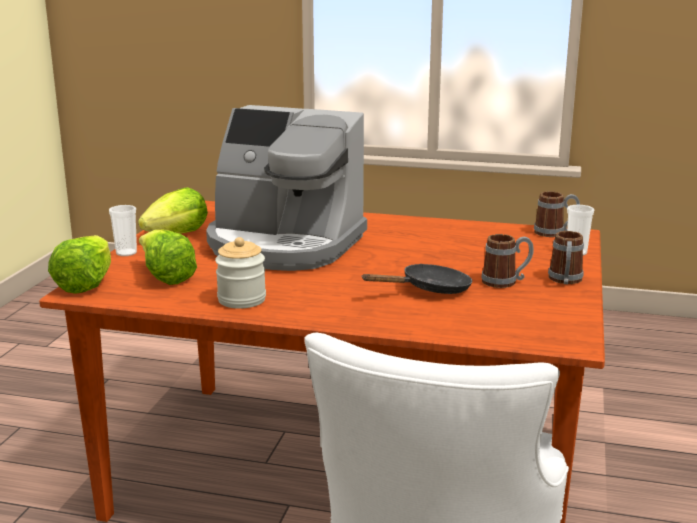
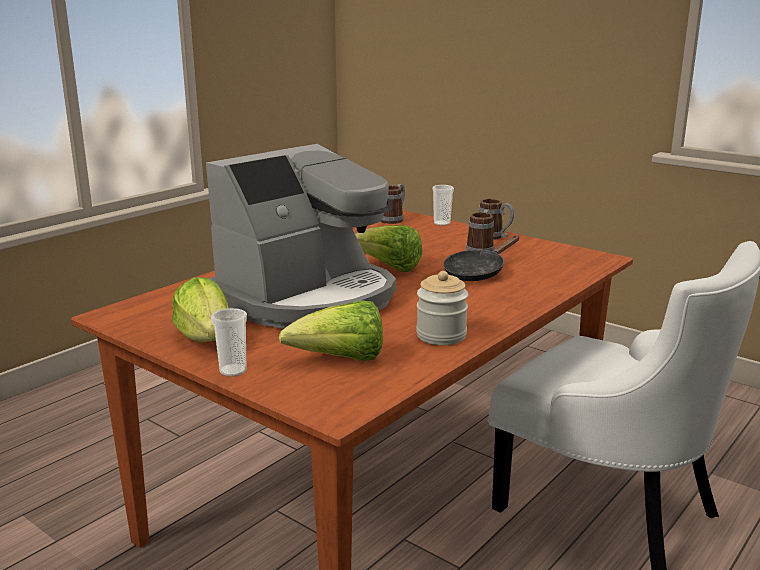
camera: 65 degrees left, 0 degrees up
(86, 284) = (317, 403): lettuce -> lettuce (389, 267)
(430, 290) = (477, 272): black frying pan -> black frying pan turned 135 degrees counterclockwise

